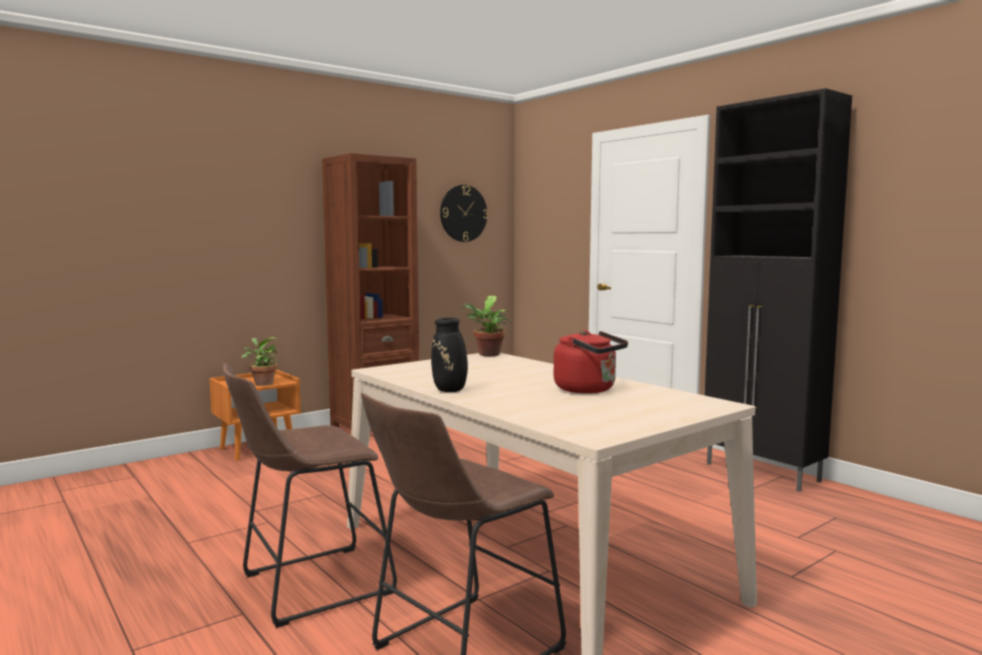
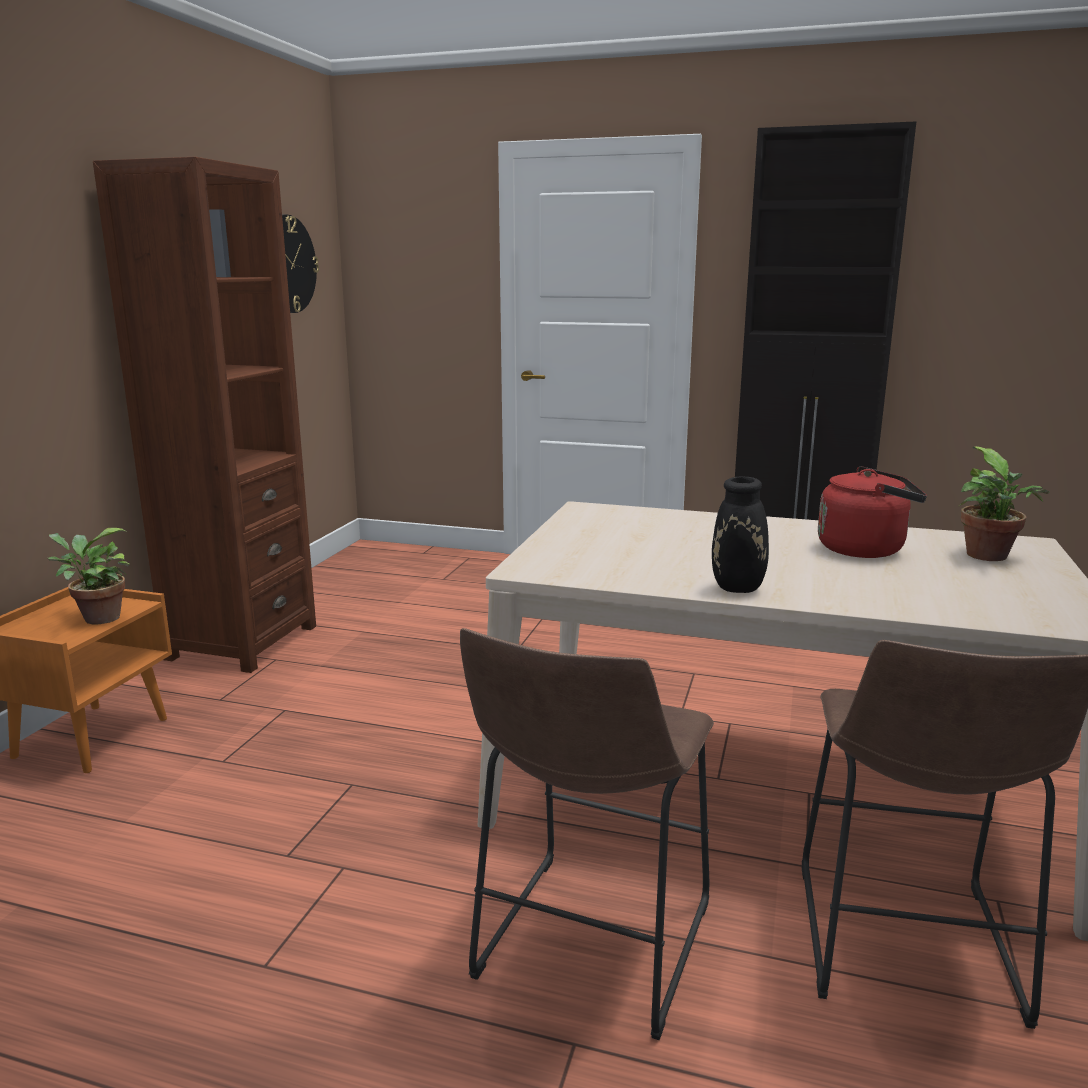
camera: 35 degrees left, 10 degrees up
(488, 355) = (586, 510): potted plant -> potted plant (990, 557)

